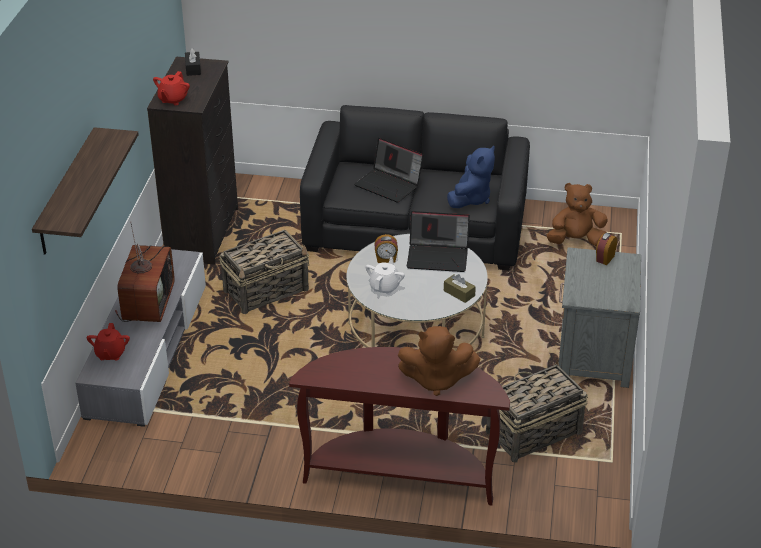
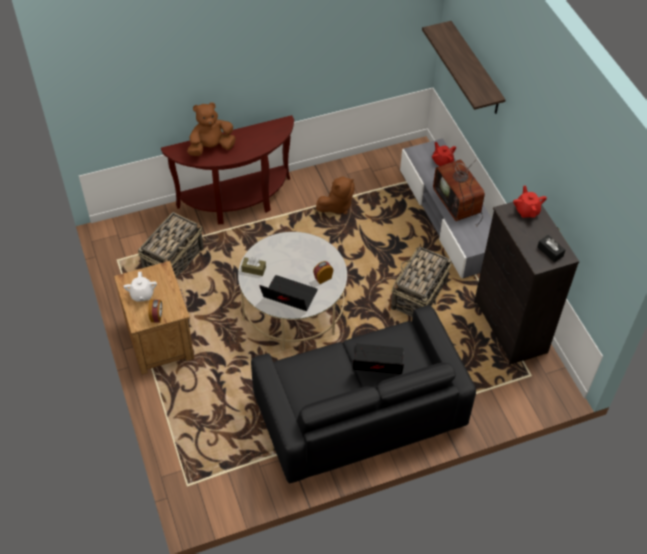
camera: 150 degrees right, 15 degrees up
(385, 287) = (306, 253): white teapot -> white teapot (142, 295)
(438, 256) = (288, 297): laptop -> laptop turned 45 degrees clockwise
(471, 198) = (303, 377): blue plush toy -> none
(575, 241) = (222, 457): brown plush toy -> brown plush toy (337, 206)
(593, 355) = (160, 338): grey nightstand -> brown nightstand

